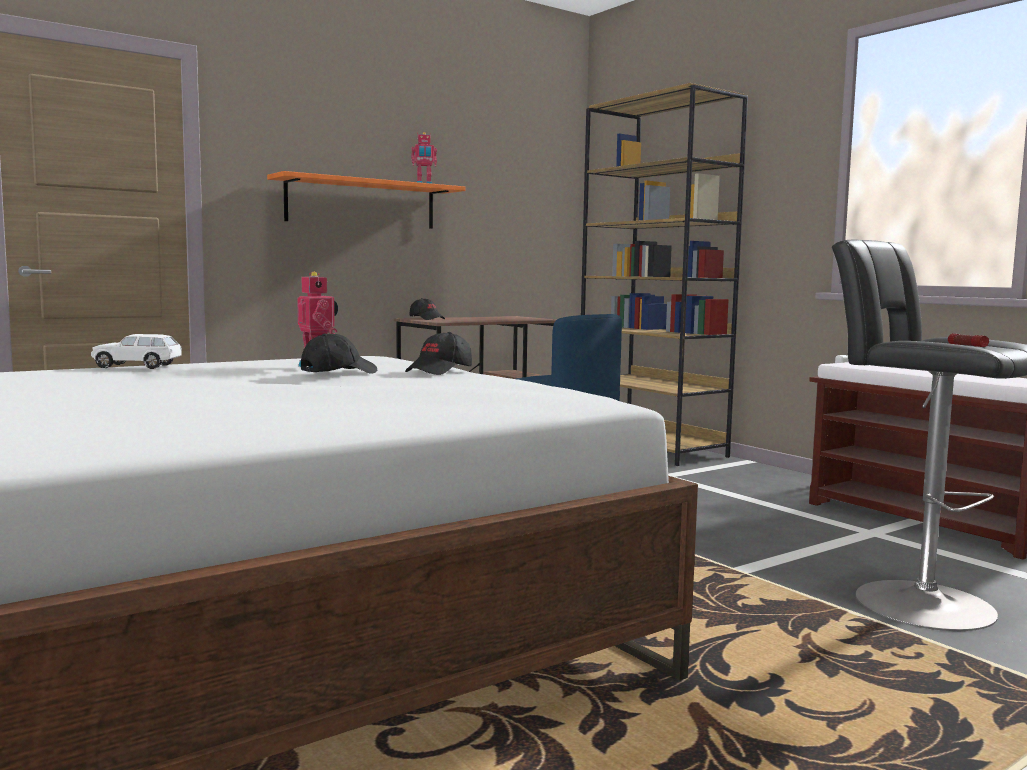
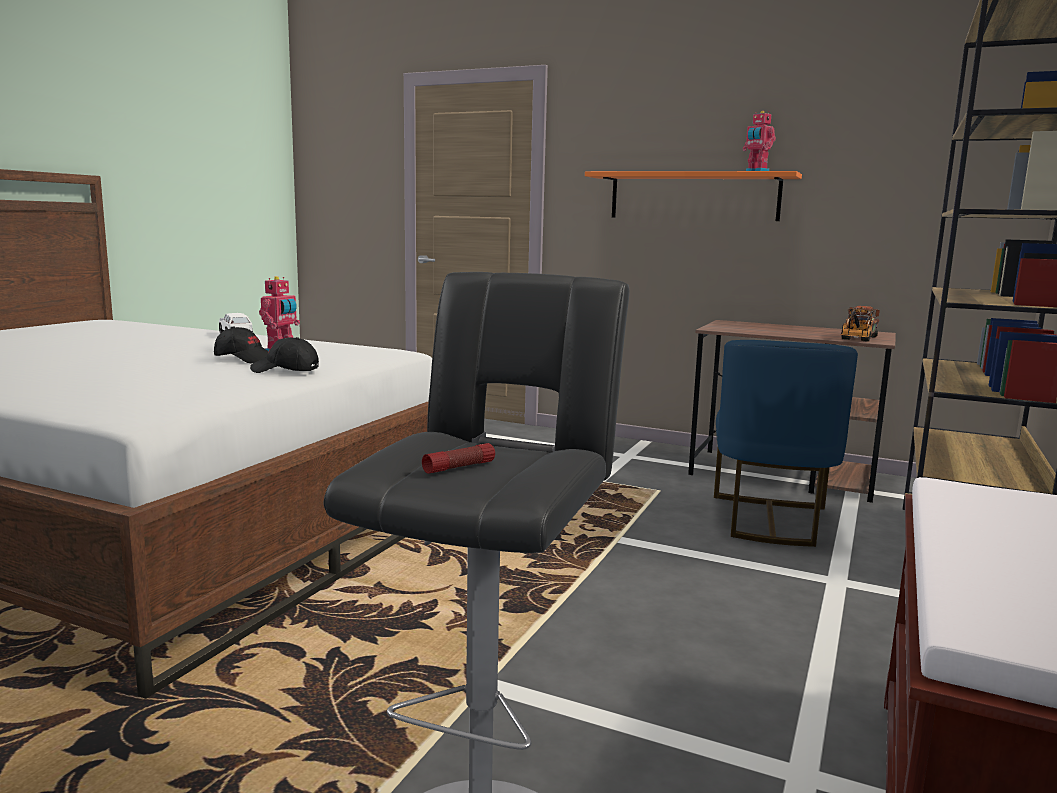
camera: 60 degrees right, 5 degrees up
(427, 319) = (735, 324): black cap -> none
(532, 319) = (857, 339): none -> toy truck

